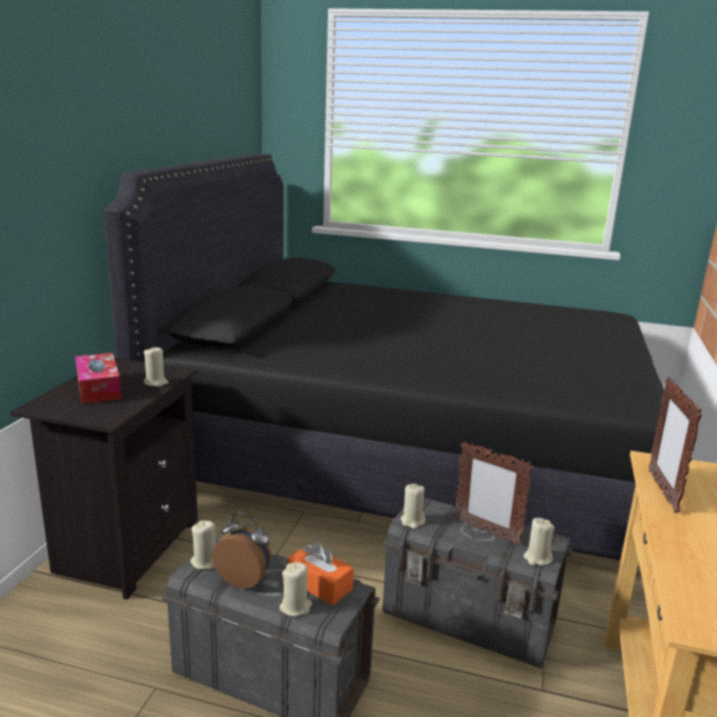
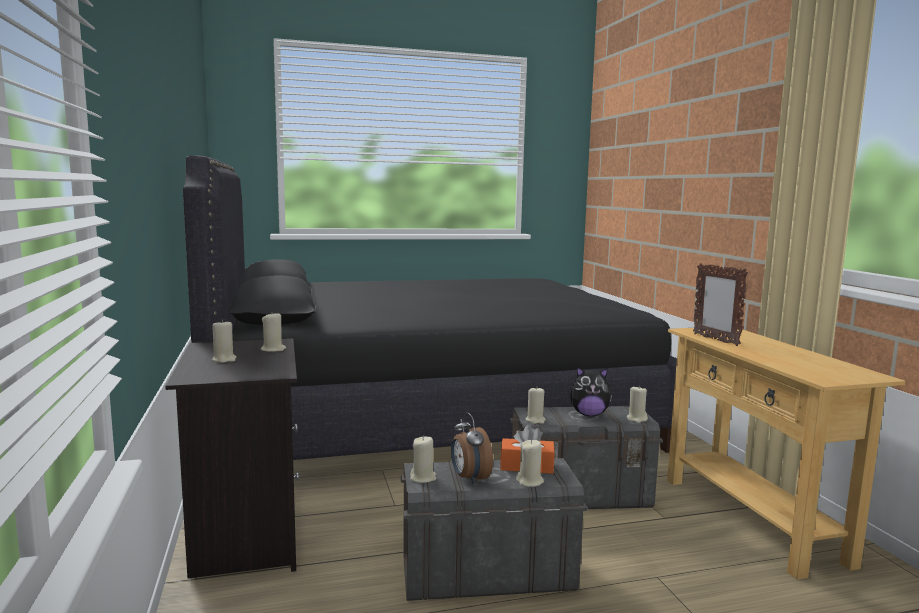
camera: 30 degrees left, 10 degrees down
(98, 388) = (224, 359): tissue box -> beige candle
(244, 579) = (469, 478): alarm clock -> alarm clock turned 105 degrees counterclockwise
(486, 532) = (589, 414): picture frame -> plush toy

